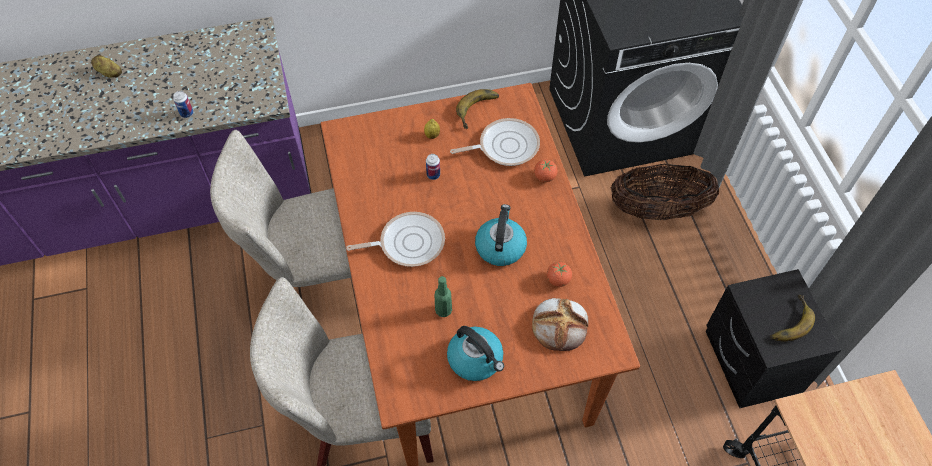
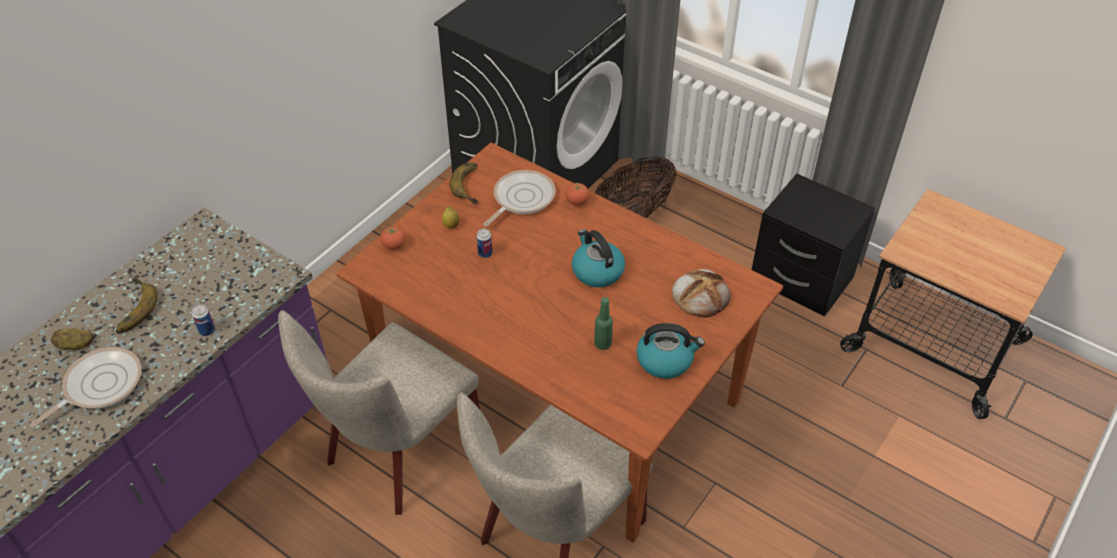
camera: 40 degrees left, 10 degrees down
(408, 243) = (519, 315): frying pan -> frying pan (99, 385)
(558, 280) = (665, 266): tomato -> tomato (394, 246)
(787, 321) = (824, 211): banana -> banana (131, 309)

